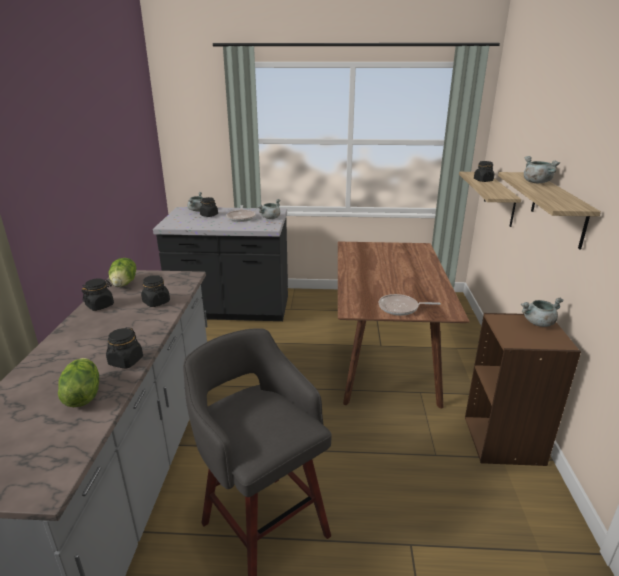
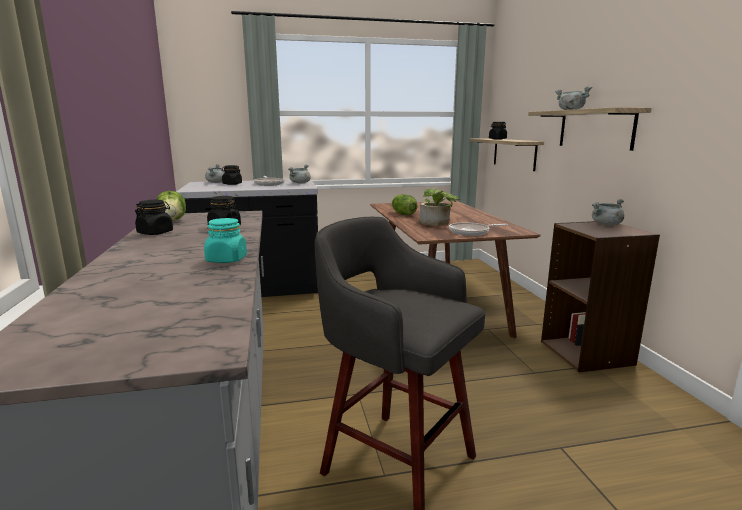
camera: 15 degrees left, 10 degrees down
(82, 396) = (193, 283): lettuce -> lettuce (403, 214)
(126, 361) = (226, 260): black jar -> turquoise jar
(379, 287) = (437, 223): none -> potted plant

